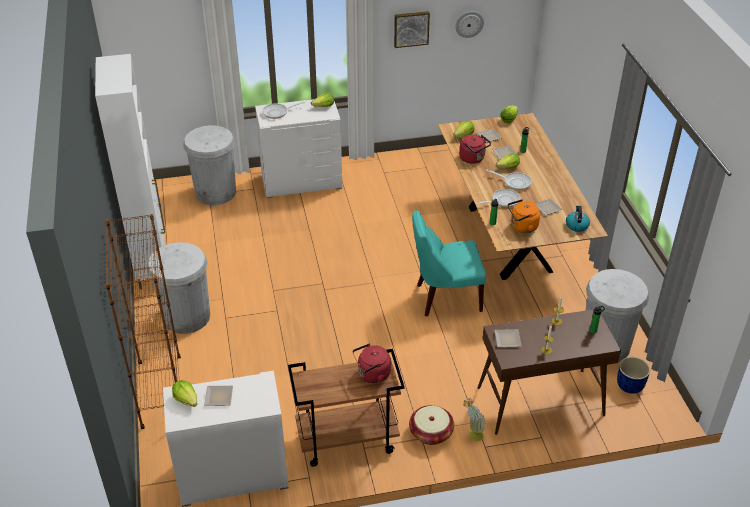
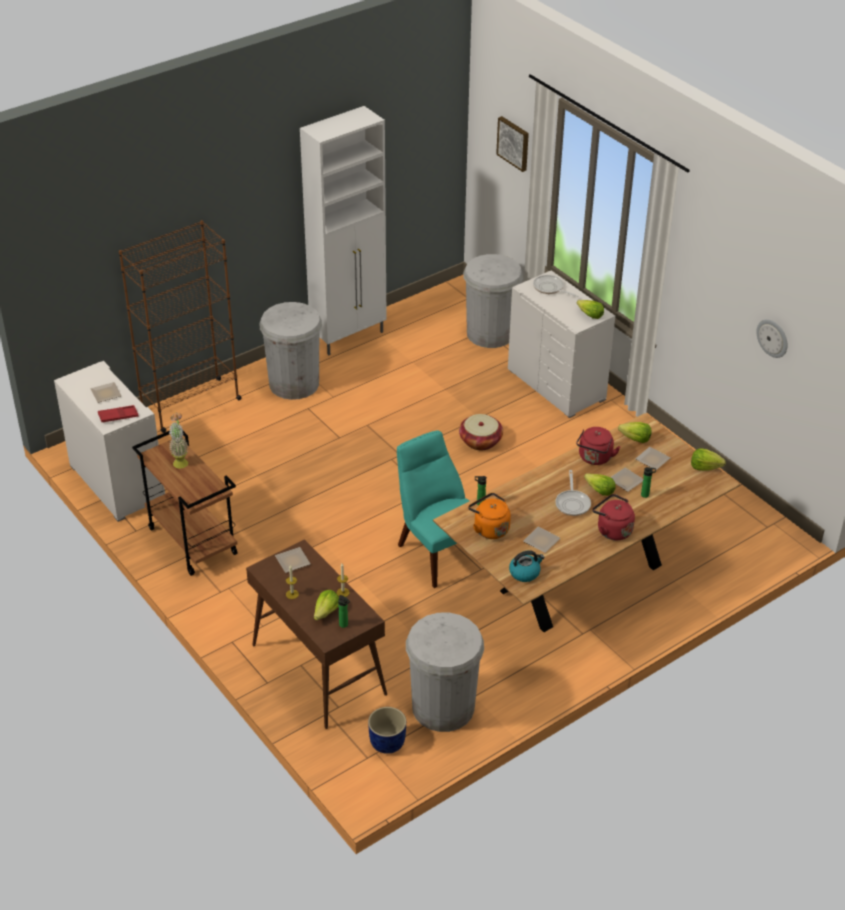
camera: 65 degrees right, 0 degrees up
(187, 399) = (95, 378): lettuce -> lettuce (326, 612)
(260, 396) = (118, 416): none -> red tray
(372, 375) = (201, 486): red kettle -> red kettle (612, 530)
(411, 28) = (713, 297): picture -> picture (514, 143)
(431, 433) = (231, 596): basket -> basket (480, 441)
(472, 434) = (244, 628): potted plant -> potted plant (180, 461)
(503, 201) = (528, 502): frying pan -> none

